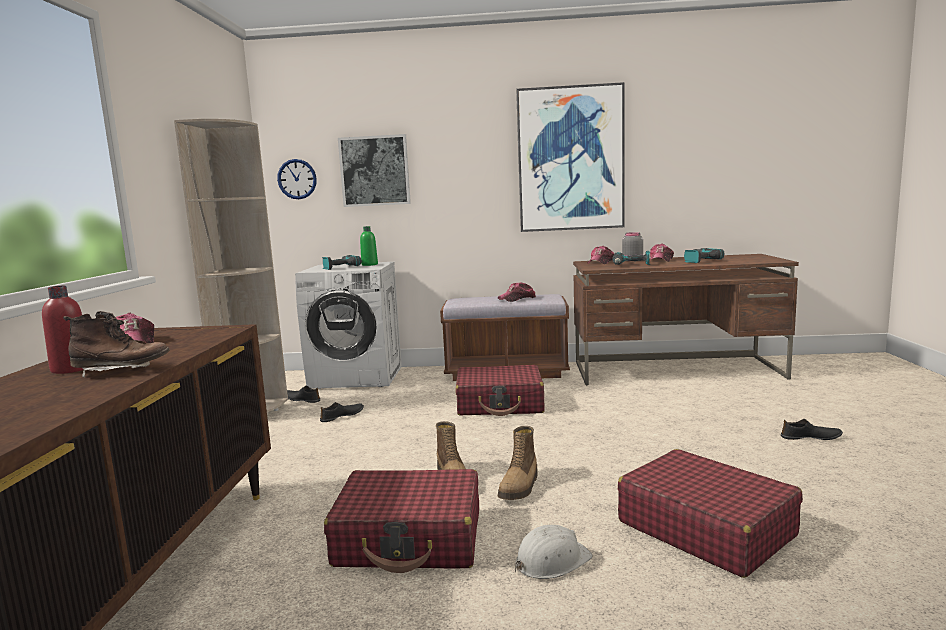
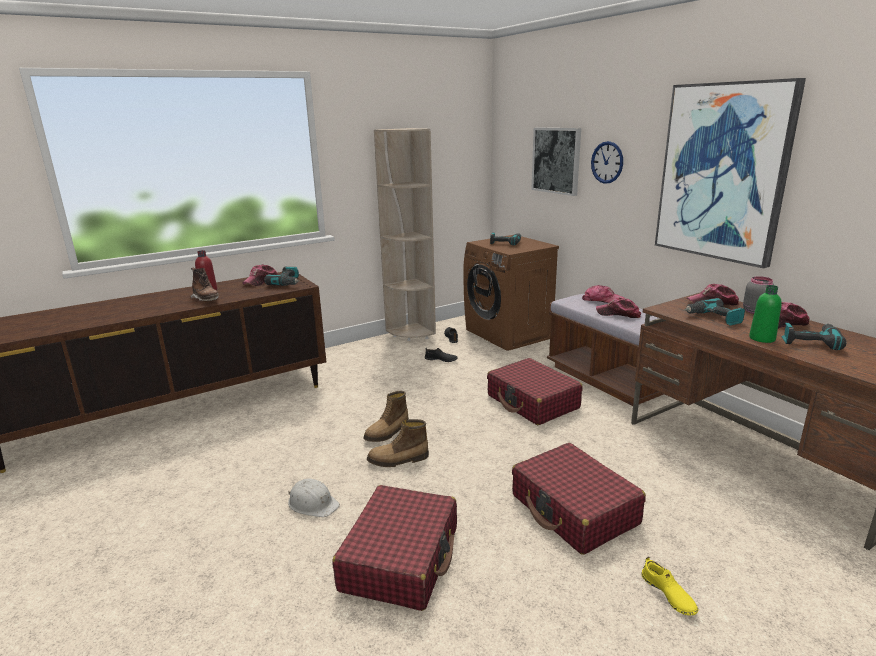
camera: 55 degrees right, 10 degrees up
(192, 333) = (287, 282): none -> power drill
(297, 179) = (510, 160): wall clock -> wall clock (607, 162)
(357, 379) = (508, 335): white washing machine -> brown washing machine
(369, 264) = (529, 245): green bottle -> green bottle (762, 338)
(410, 538) = (306, 447): red suitcase -> red suitcase (574, 510)
(480, 297) = (602, 300): none -> cap
(810, 437) = (668, 594): black shoe -> yellow shoe

